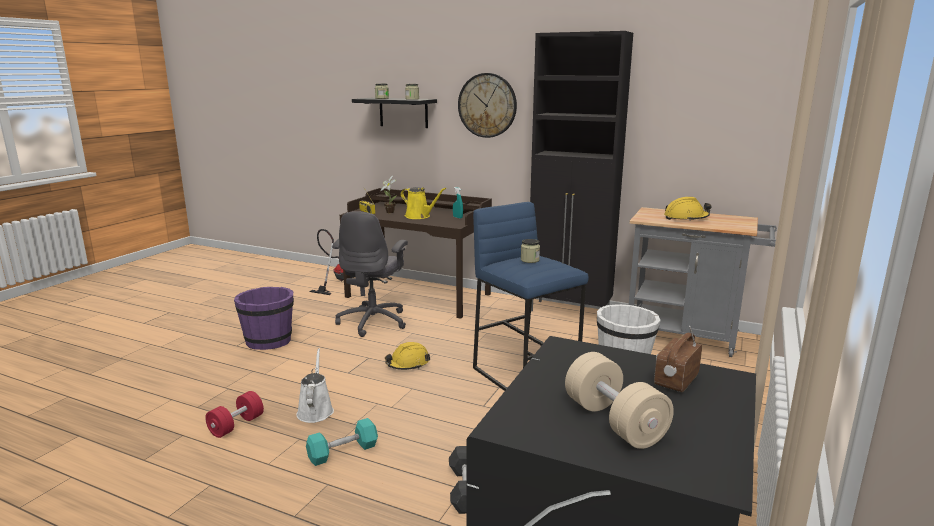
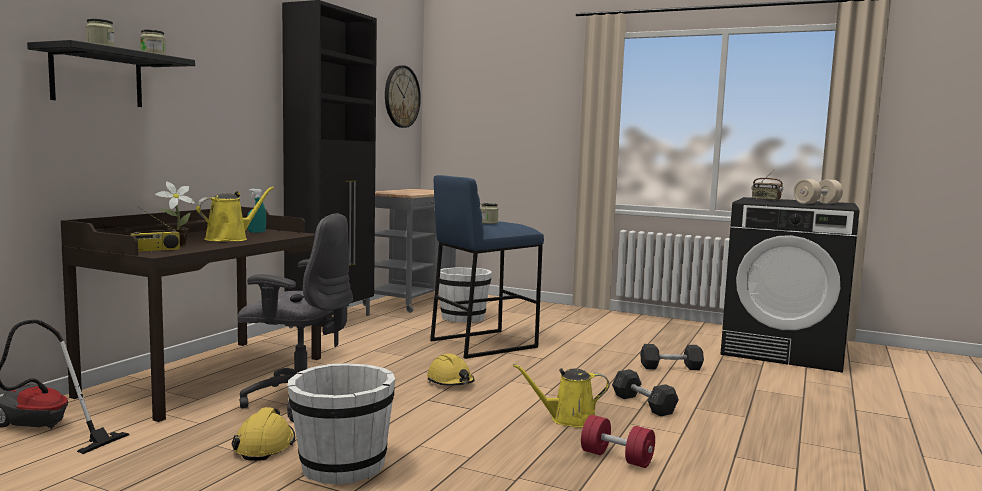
camera: 90 degrees left, 10 degrees down
(269, 341) = (341, 467): purple bucket -> white bucket
(315, 410) = (568, 419): white watering can -> yellow watering can
(343, 452) = (643, 404): turquoise dumbbell -> grey dumbbell
(487, 105) = (222, 78): wall clock -> wall clock (401, 96)
(686, 218) = (410, 192): yellow hard hat -> yellow hard hat (264, 445)

